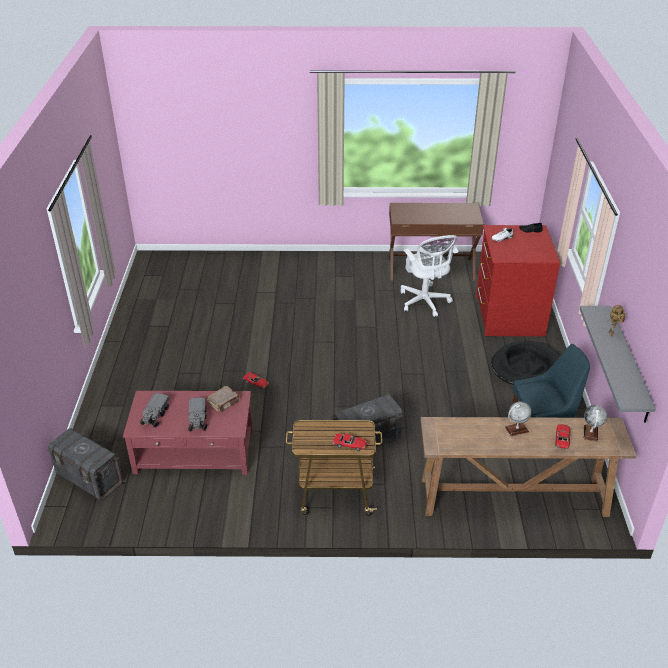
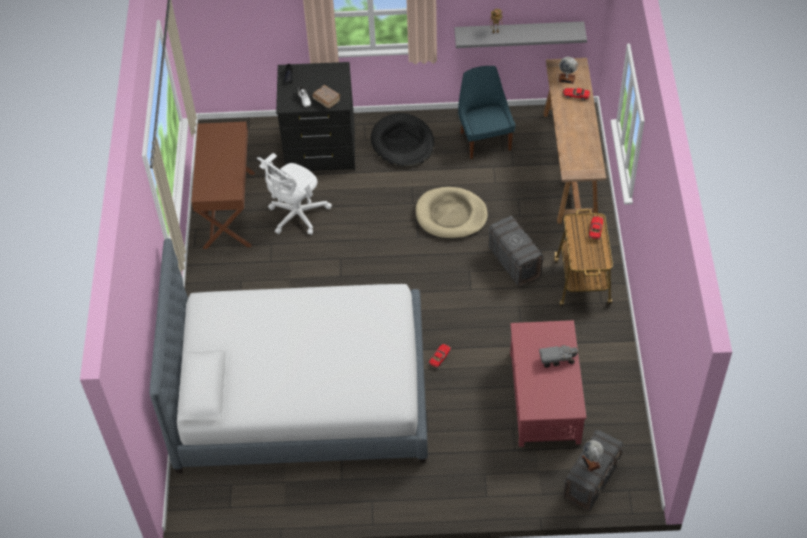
camera: 90 degrees left, 15 degrees up
(155, 416) = (556, 395): toy truck -> none
(224, 403) = (530, 342): brown book -> brown book (326, 100)
(236, 306) = (302, 392): none -> bed
(425, 302) = (296, 216): white office chair -> white office chair turned 150 degrees clockwise
(430, 397) = (451, 215): none -> beige dog bed
(508, 316) = (320, 150): red dresser -> black dresser
(516, 429) = (569, 121): globe -> globe (591, 461)

